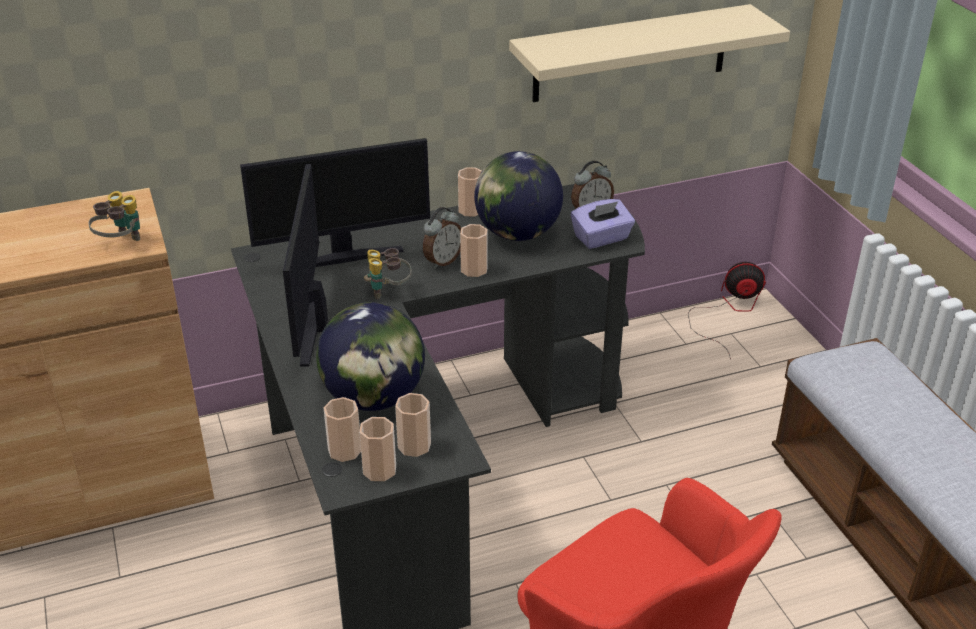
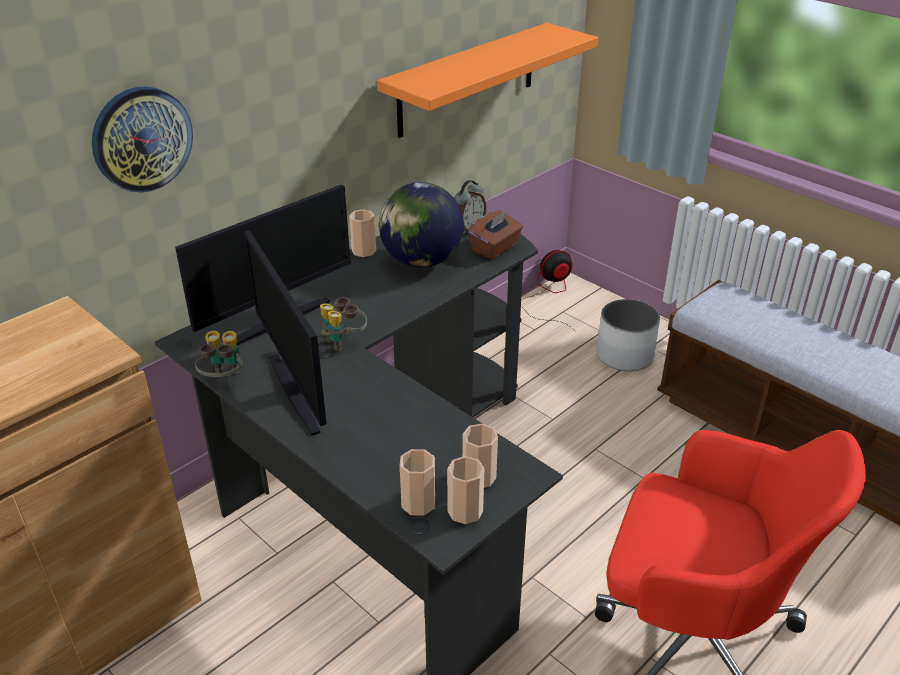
camera: 25 degrees left, 0 degrees up
(121, 243) = (80, 359): binoculars -> binoculars (224, 379)
(240, 61) = (142, 139): none -> wall clock
(374, 398) = (406, 444): globe -> none
(442, 261) = (373, 301): alarm clock -> none
(474, 269) = (407, 301): cup -> none
(601, 238) = (495, 248): purple tissue box -> brown tissue box
(631, 53) = (467, 80): beige shelf -> orange shelf
(768, 399) = (624, 355): none -> white planter

